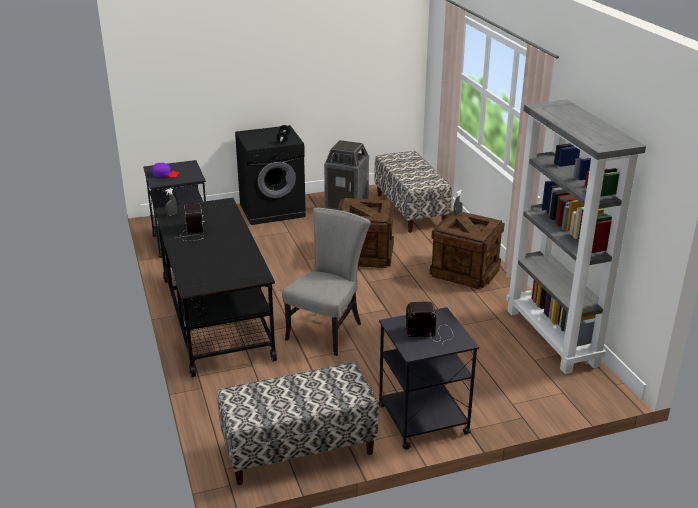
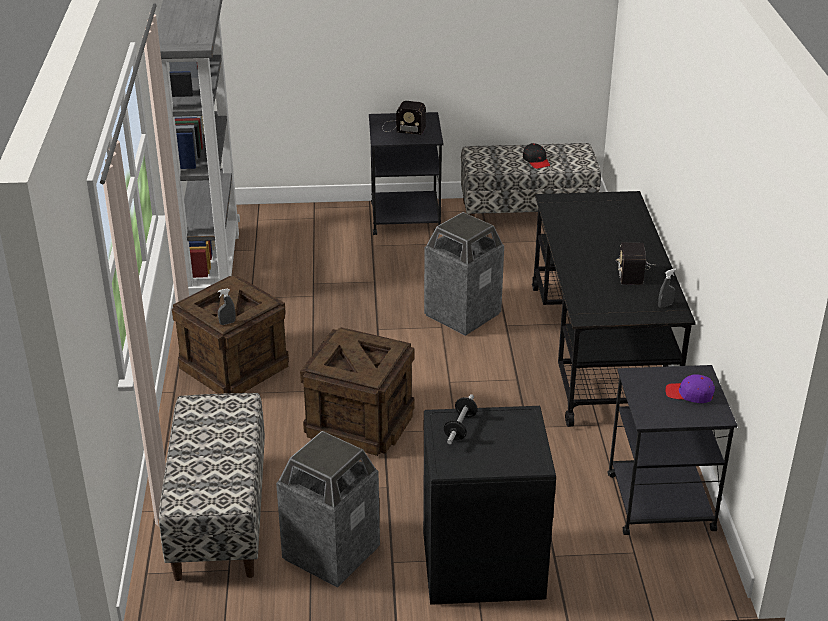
camera: 165 degrees left, 5 degrees up
(289, 392) = (536, 161): none -> black cap
(327, 329) = (462, 314): grey chair -> trash can

